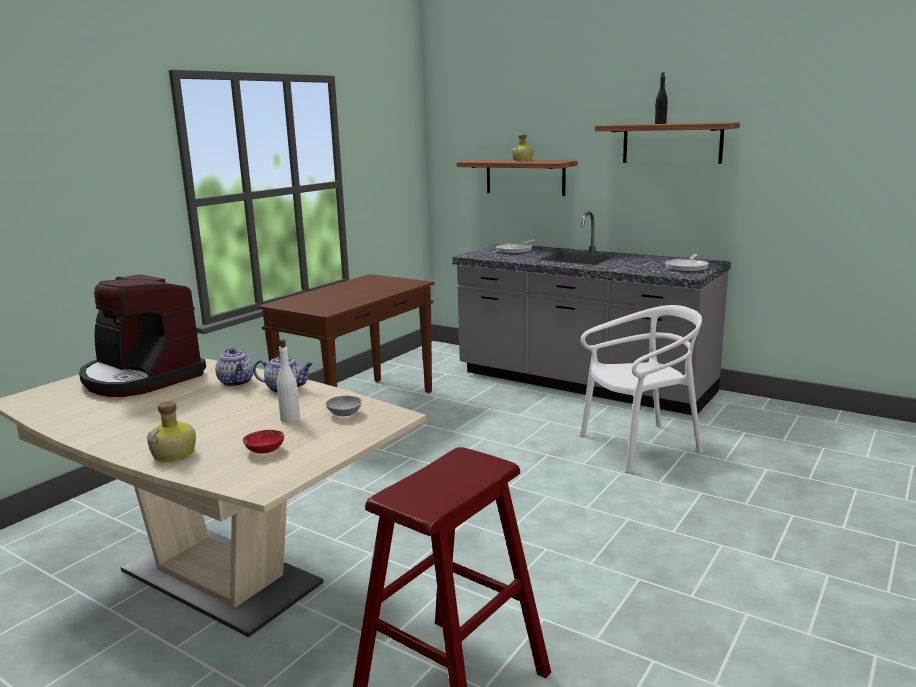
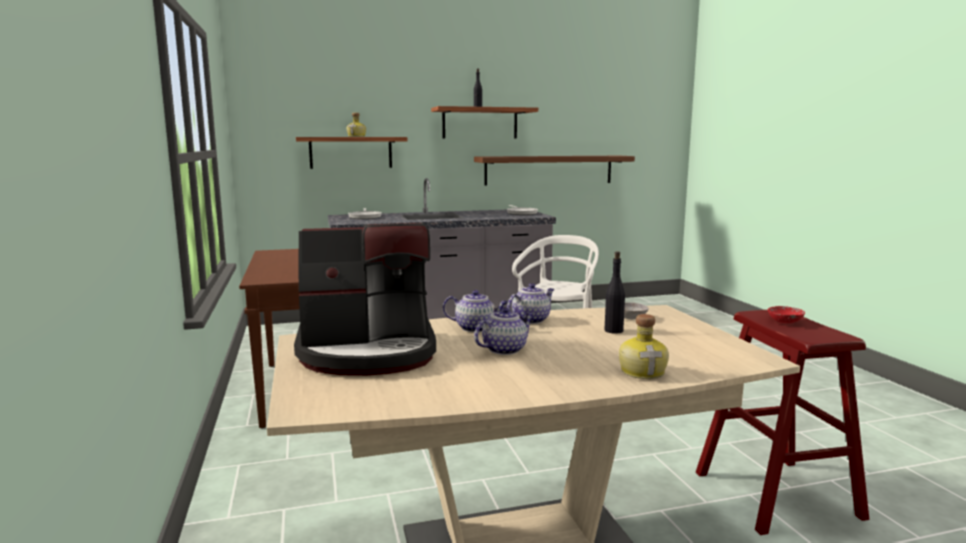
camera: 50 degrees left, 5 degrees down
(188, 404) = (505, 349): none -> teapot
(264, 451) = (679, 347): red bowl -> red bowl (784, 322)
(290, 419) = (614, 330): white bottle -> black bottle
(769, 209) = (549, 170): none -> brown shelf

